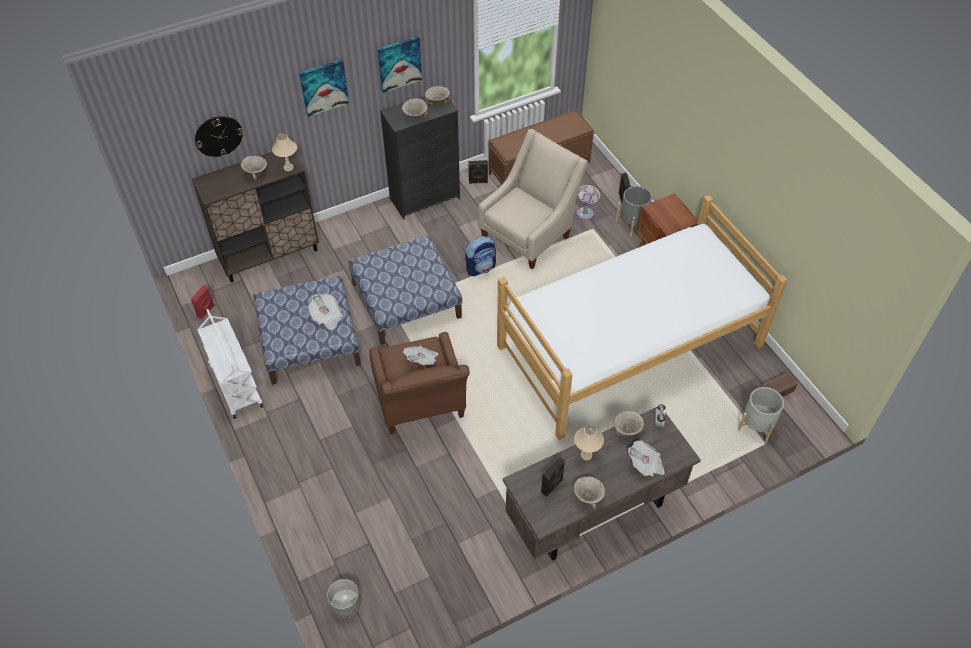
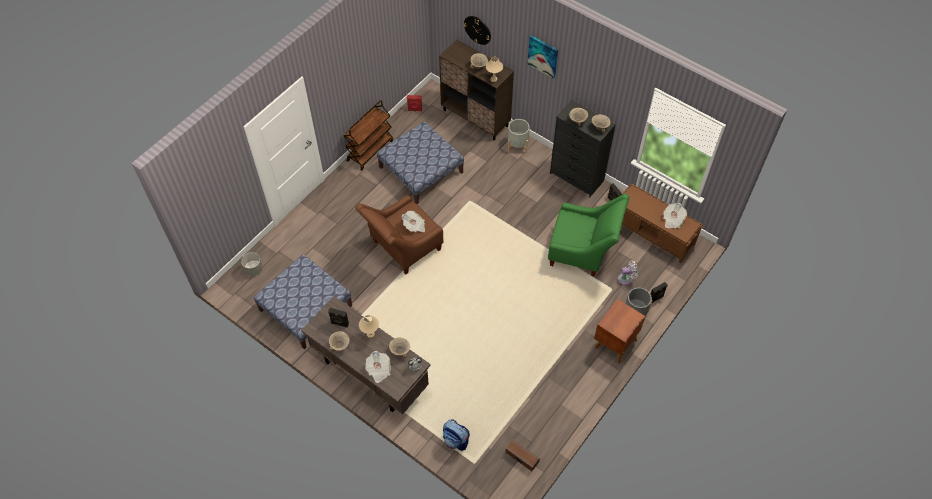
camera: 65 degrees right, 5 degrees up
(235, 385) = (370, 150): white cart -> brown cart
(326, 317) = (424, 164): newspaper -> newspaper (672, 220)
(399, 63) = (593, 84): picture -> none
(405, 300) = (480, 205): ottoman -> ottoman (306, 307)
(481, 268) = (533, 235): backpack -> backpack (456, 440)
(529, 233) = (583, 251): beige armchair -> green armchair
(630, 346) = (515, 350): bed -> none
(756, 425) = (487, 454): grey planter -> grey planter (517, 145)

